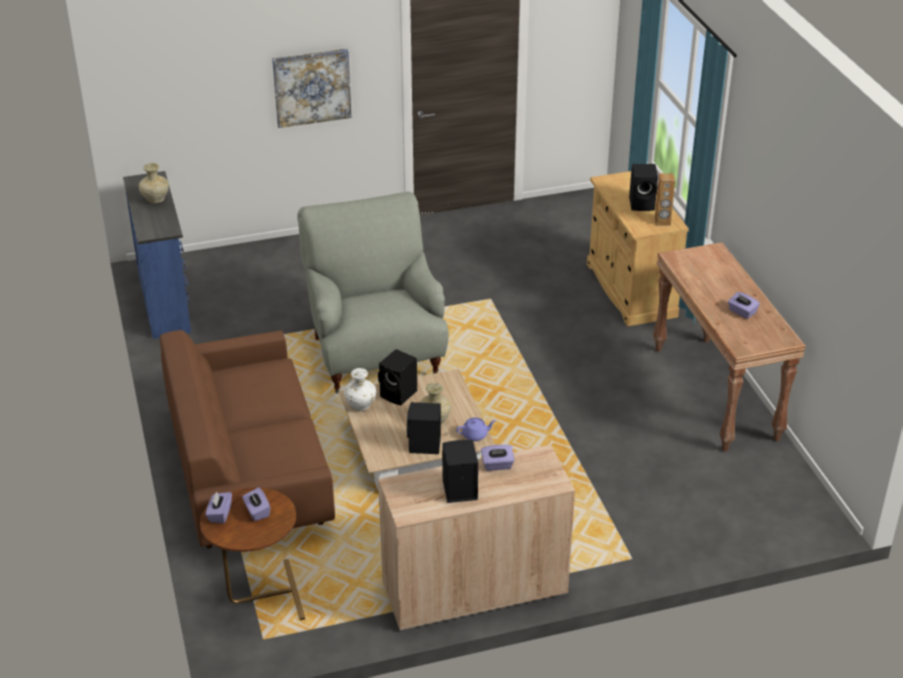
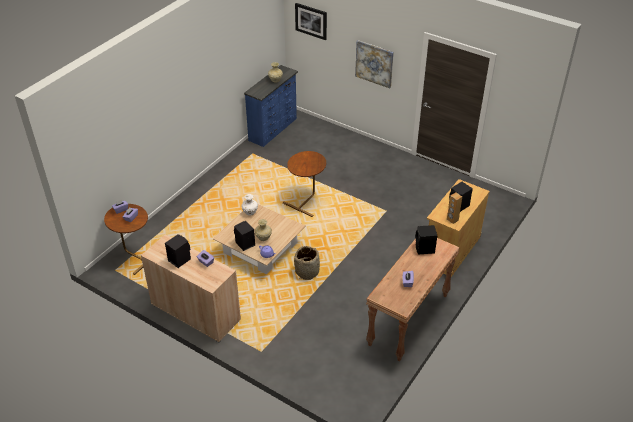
camera: 50 degrees right, 5 degrees up
(165, 64) = (311, 21): none -> picture
(249, 473) = (199, 212): brown sofa -> none
(375, 356) = (307, 201): grey armchair -> brown side table
(399, 394) = (269, 218): black speaker -> black speaker (424, 249)
(521, 431) = (307, 271): none -> basket

